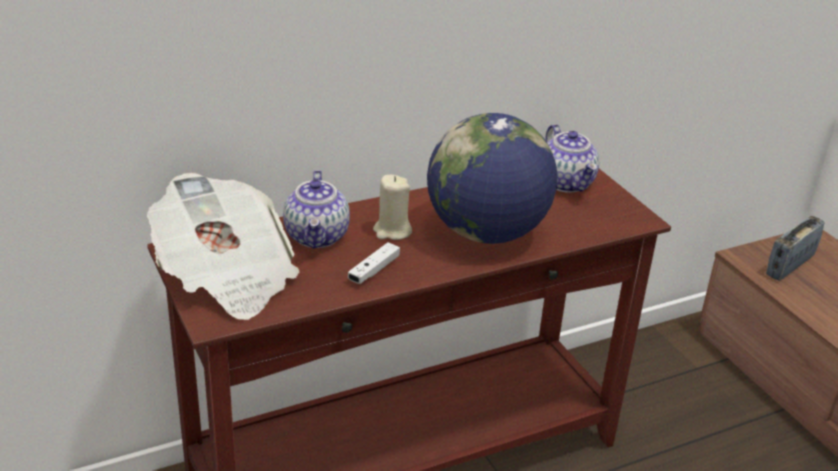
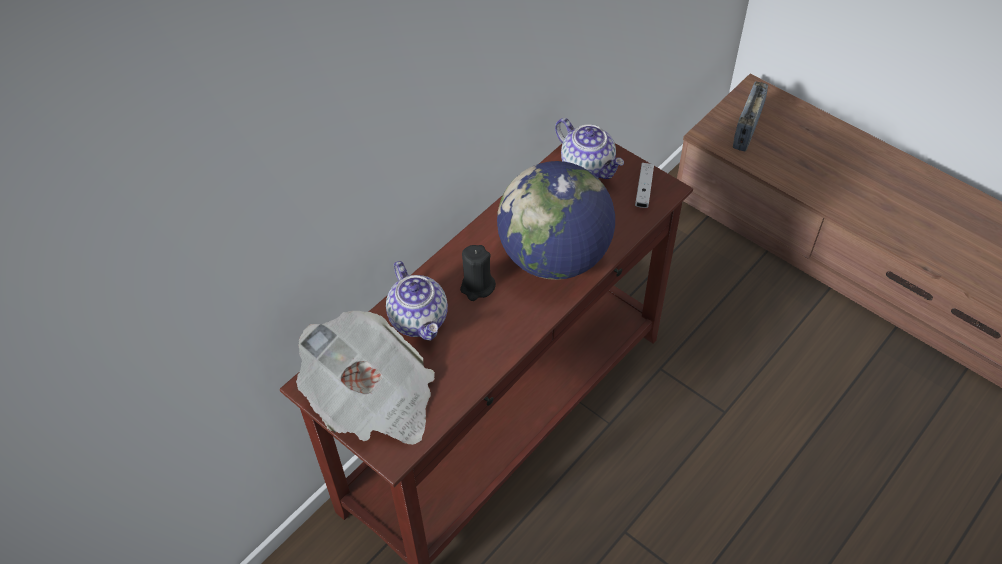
camera: 20 degrees left, 20 degrees up
(374, 270) = (488, 340): white game controller -> white game controller (644, 190)
(392, 231) = (477, 287): beige candle -> black candle

